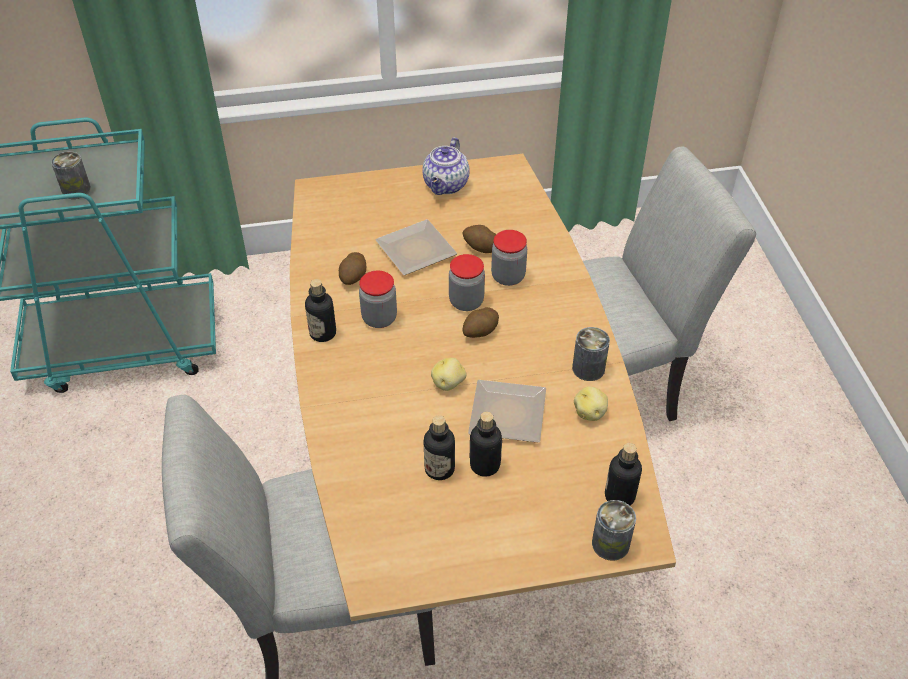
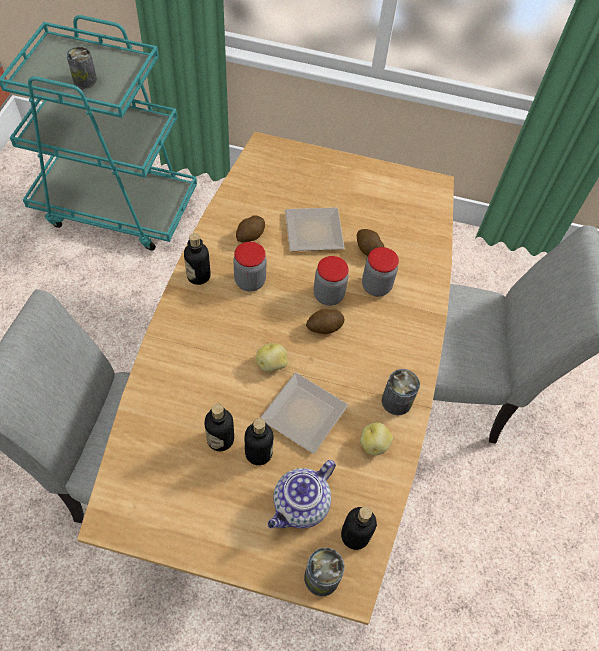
camera: 20 degrees right, 10 degrees up
(446, 186) = (371, 182): teapot -> teapot (300, 506)

